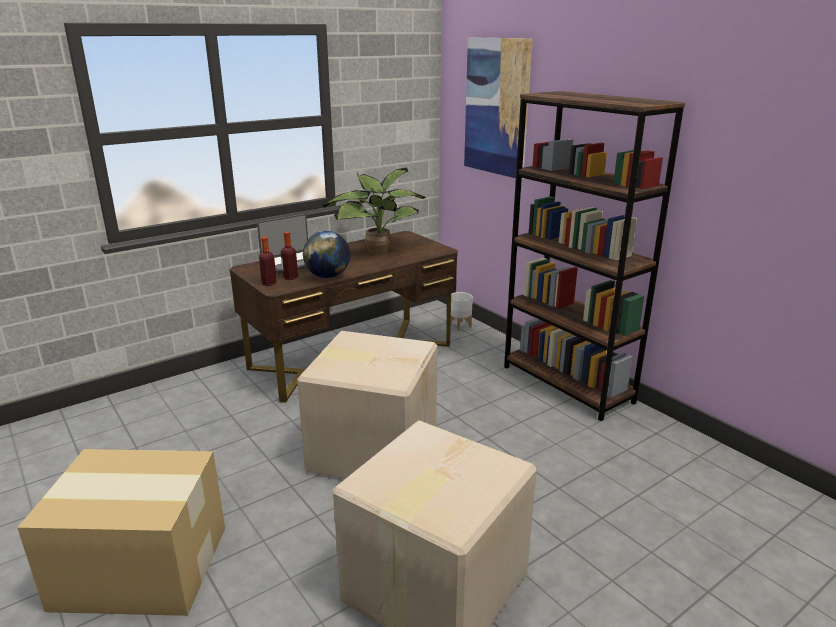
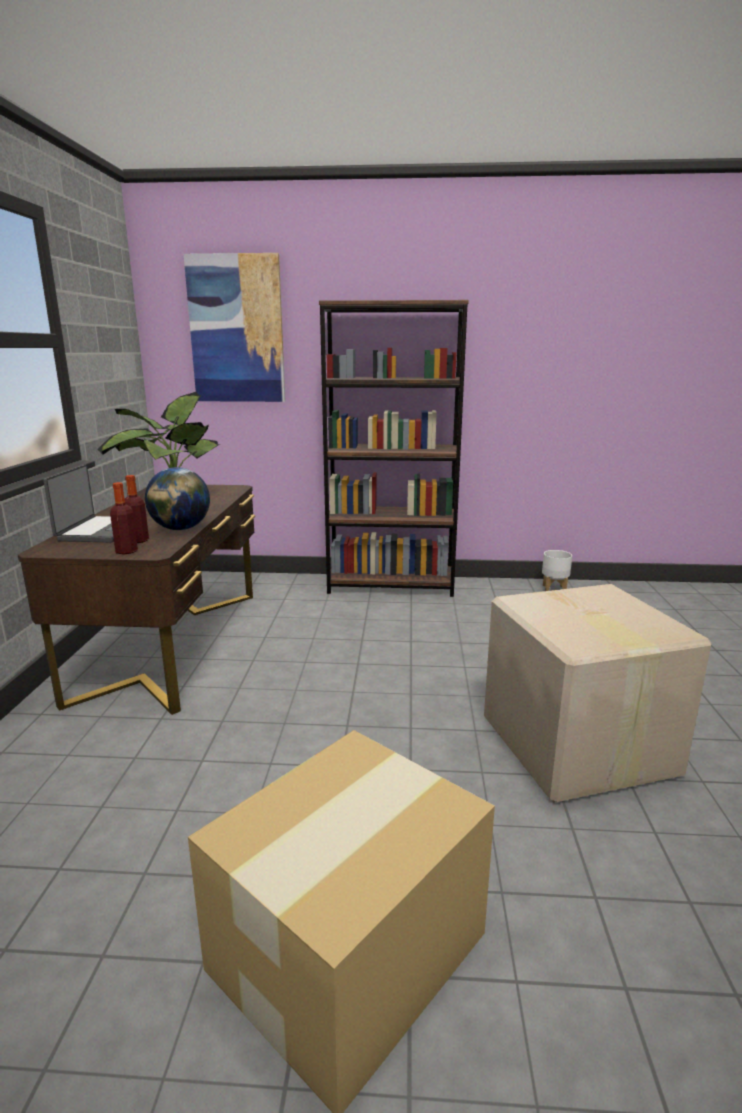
camera: 50 degrees left, 5 degrees down
(372, 449) = (348, 696): cardboard box -> none
(460, 326) = (230, 581): white planter -> white planter (554, 589)

